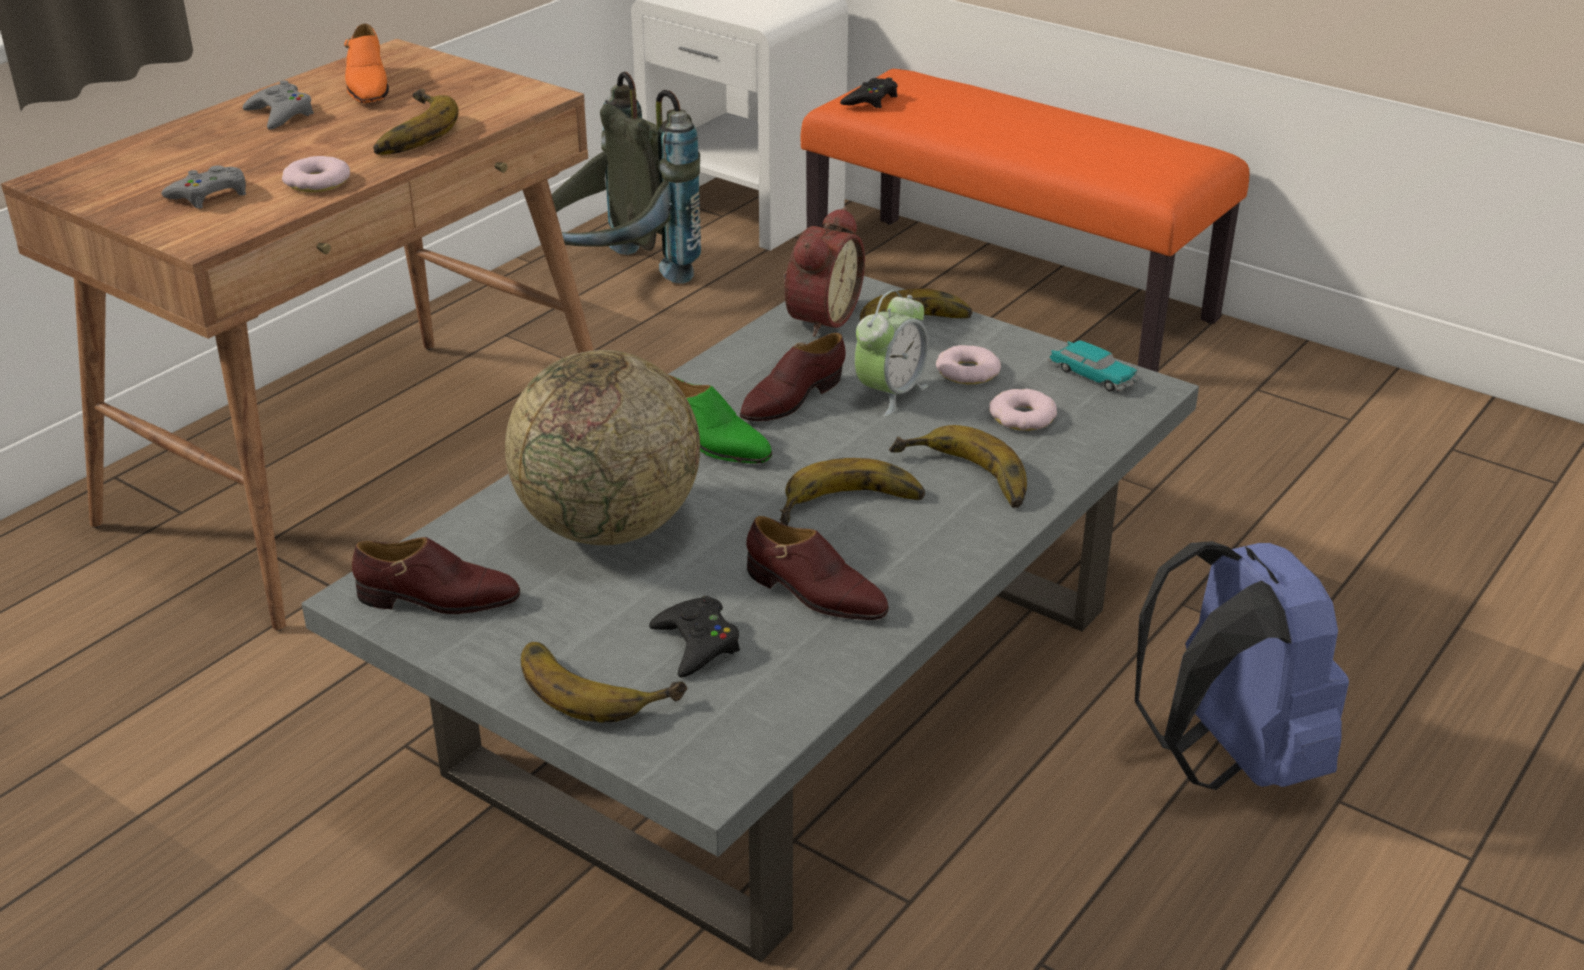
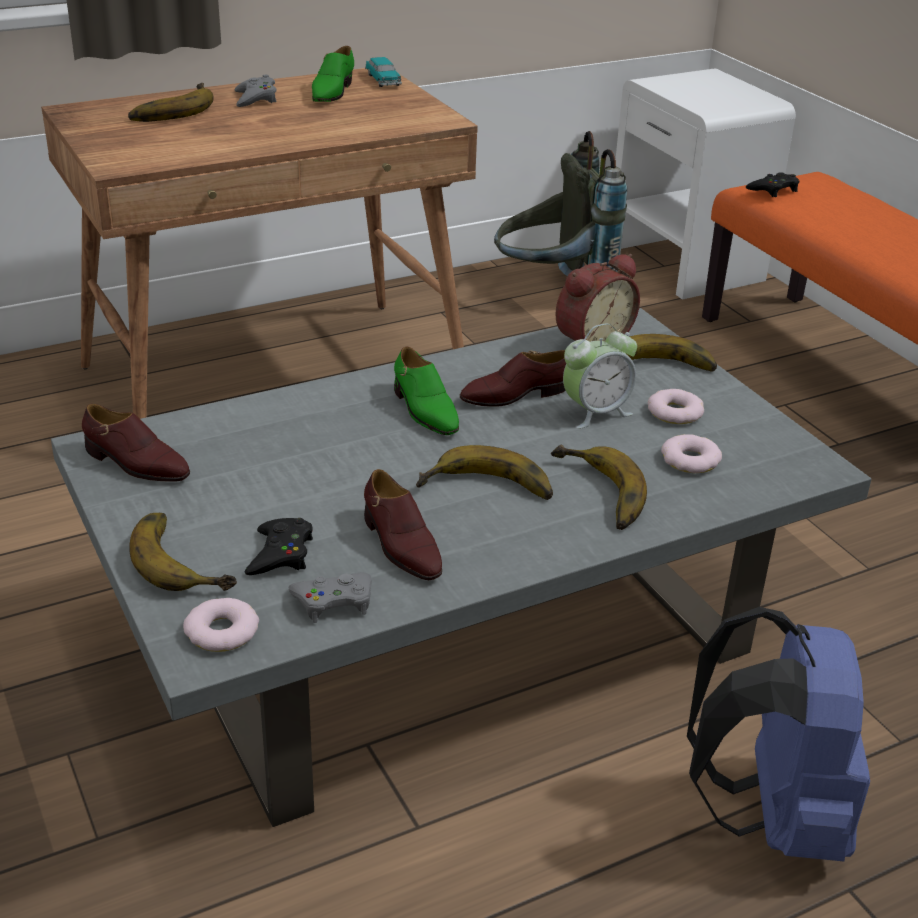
camera: 25 degrees right, 0 degrees up
(210, 195) = (154, 140): grey game controller -> grey game controller (334, 601)
(317, 182) = (230, 146): donut -> donut (221, 631)
(367, 87) = (332, 92): orange shoe -> green shoe
(406, 132) = (325, 126): banana -> banana (170, 110)
(609, 527) = (297, 449): globe -> none
(1092, 375) = (780, 444): toy car -> toy car (383, 80)

